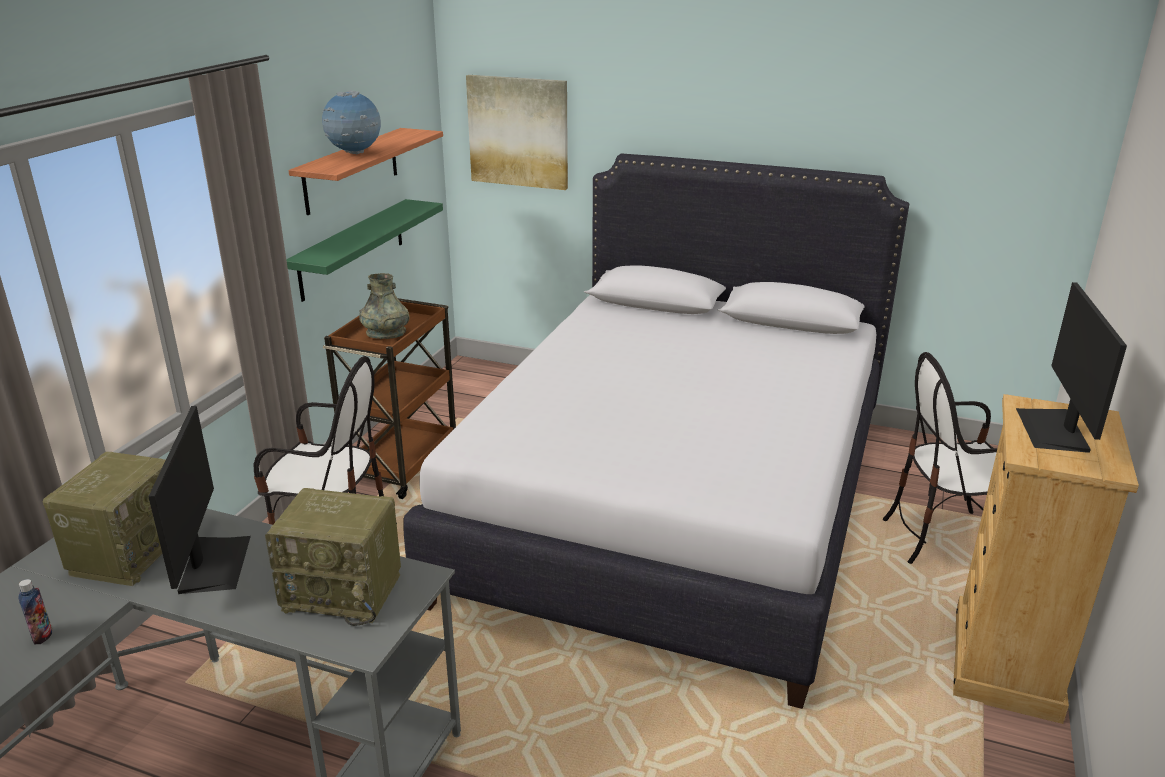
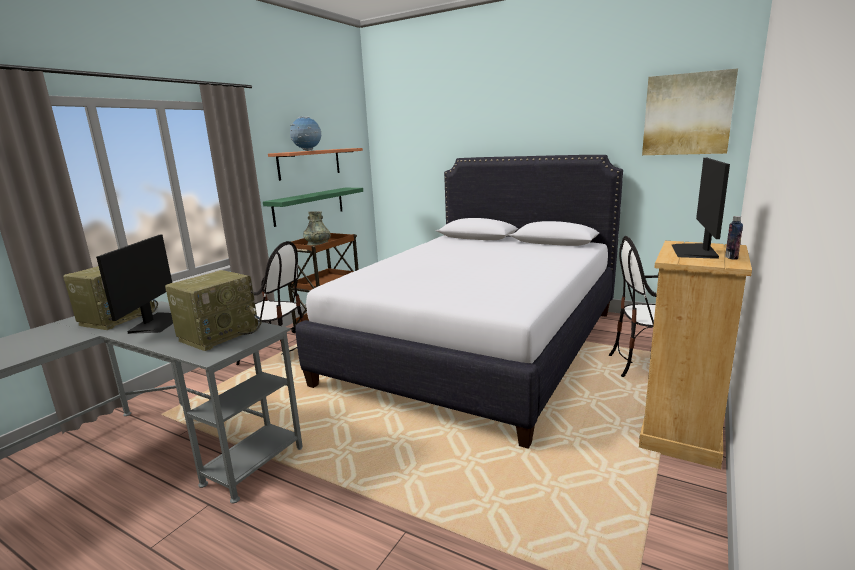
camera: 10 degrees right, 10 degrees down
(42, 636) = (41, 347): bottle -> bottle (731, 257)
(345, 591) = (219, 334): radio -> radio turned 75 degrees counterclockwise
(518, 132) = (407, 153): picture -> picture (687, 114)

